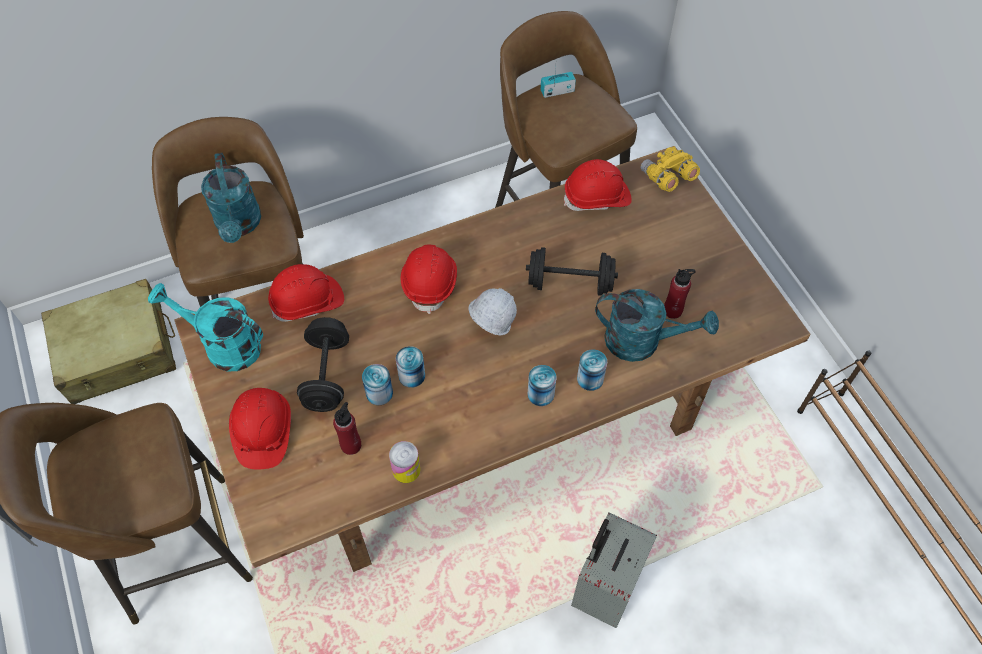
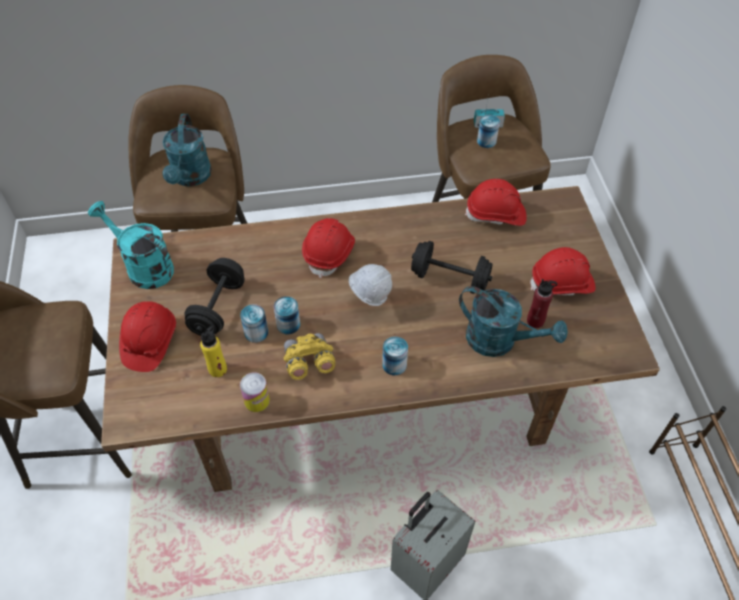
camera: 15 degrees right, 5 degrees down
(118, 352) = (89, 272): beige suitcase -> none
(308, 302) = (223, 248): red hard hat -> red hard hat (562, 283)
(351, 445) = (218, 369): red bottle -> yellow bottle
(590, 378) = (442, 362): can -> can (486, 141)
(667, 178) = (563, 210): yellow binoculars -> yellow binoculars (308, 363)

